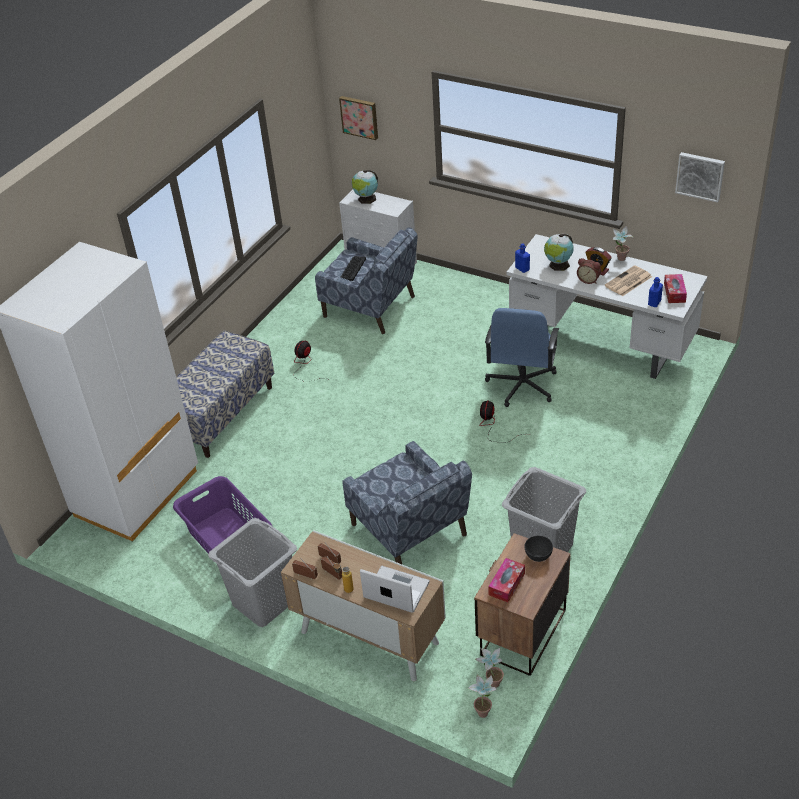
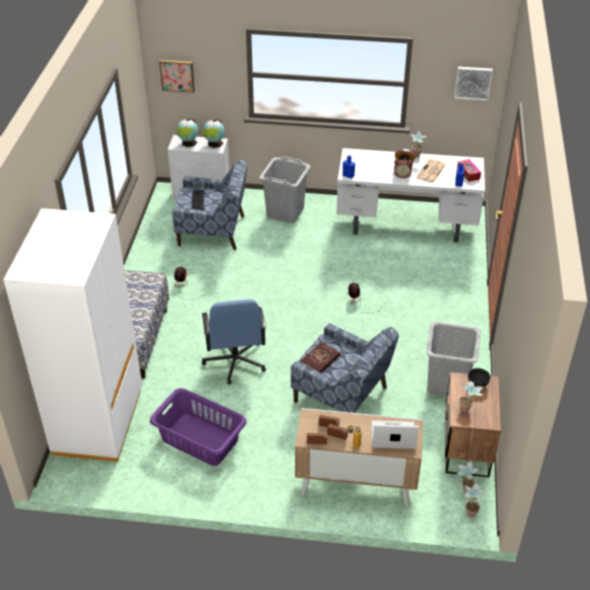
camera: 25 degrees left, 0 degrees up
(264, 602) = (258, 480): grey laundry basket -> grey laundry basket (285, 212)
(384, 481) = (320, 359): none -> red book
(506, 584) = (467, 410): tissue box -> potted plant
(521, 385) = (364, 267): blue office chair -> blue office chair (235, 361)
(558, 265) = (373, 168): globe -> globe (214, 144)

